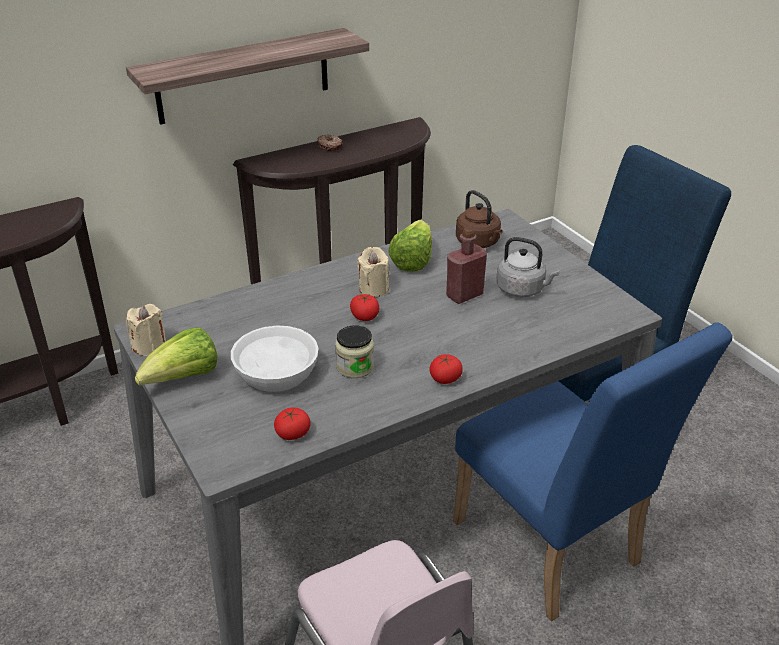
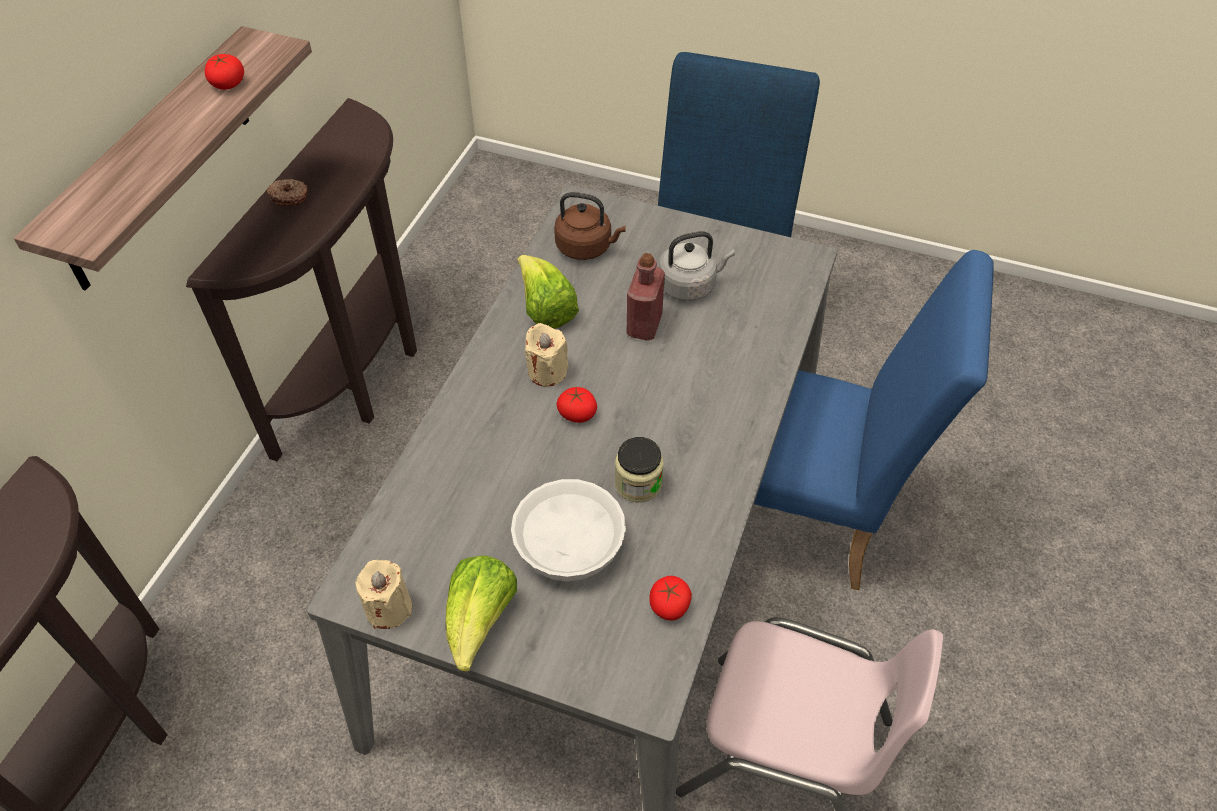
camera: 40 degrees left, 15 degrees up
(445, 378) = (734, 440): tomato -> tomato (228, 84)

